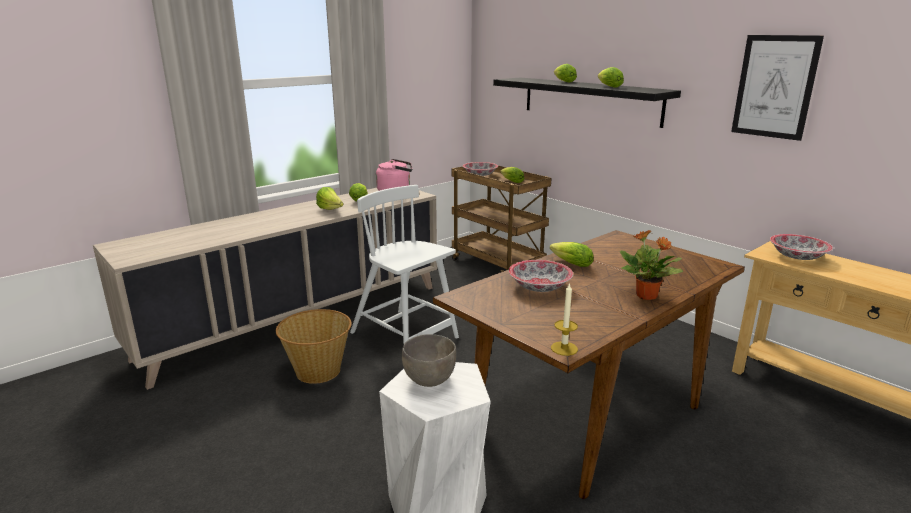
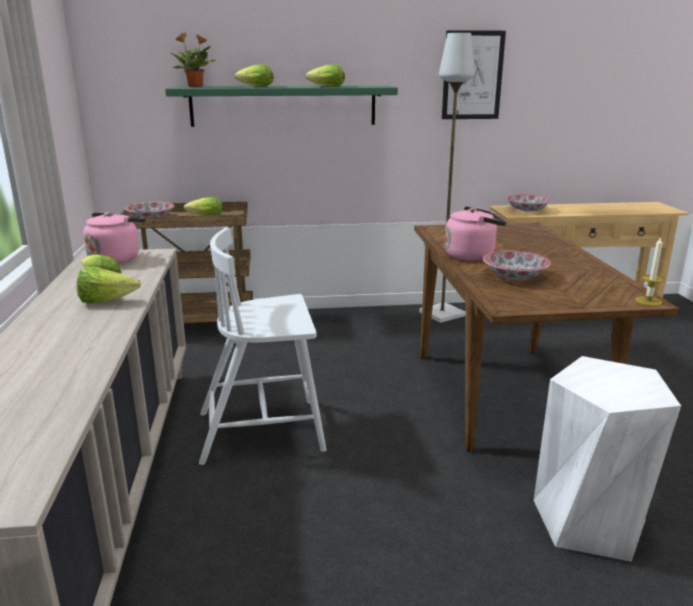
camera: 55 degrees left, 0 degrees up
(318, 370) = (259, 520): basket -> none
(429, 380) = (603, 383): grey bowl -> none
(569, 263) = (472, 255): lettuce -> pink kettle
(590, 100) = (283, 106): black shelf -> green shelf
(647, 296) = (568, 255): potted plant -> potted plant (196, 86)
(687, 338) = (442, 313): none -> grey floor lamp

